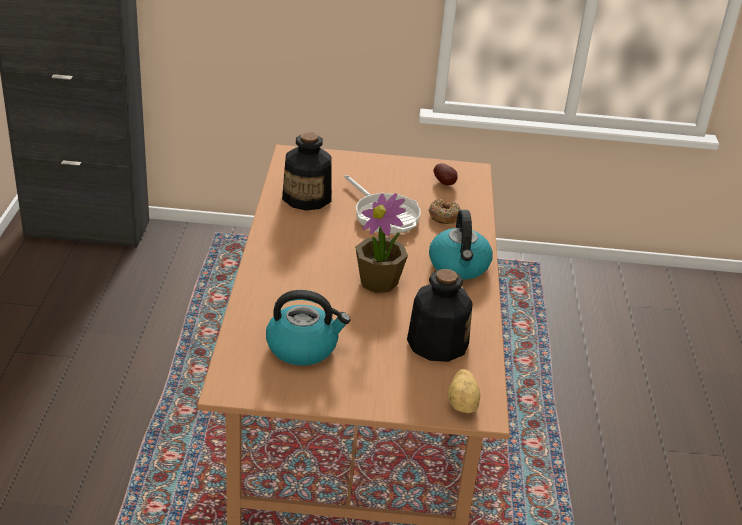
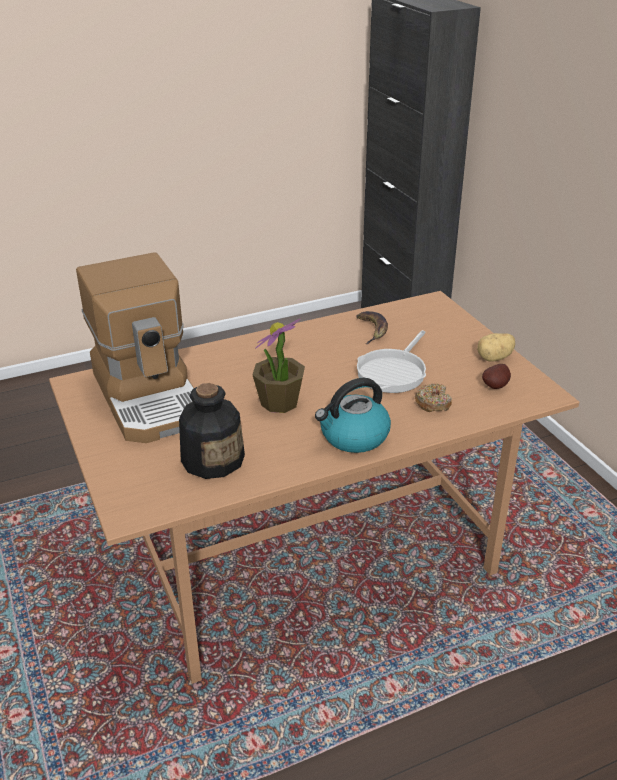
camera: 65 degrees right, 0 degrees up
(303, 347) = (151, 397): kettle -> coffee machine
(307, 198) = (372, 330): bottle -> banana
(463, 404) = (132, 500): potato -> potato (495, 358)

